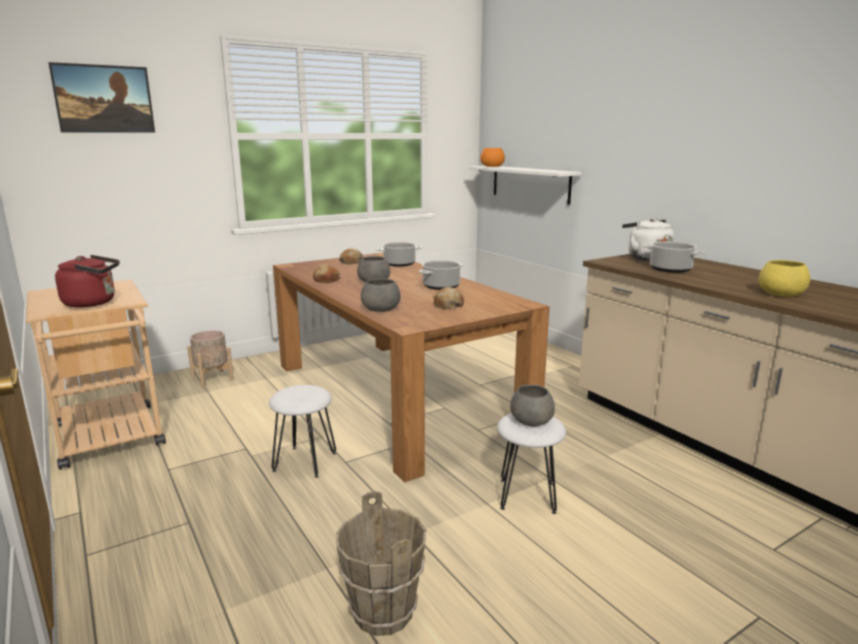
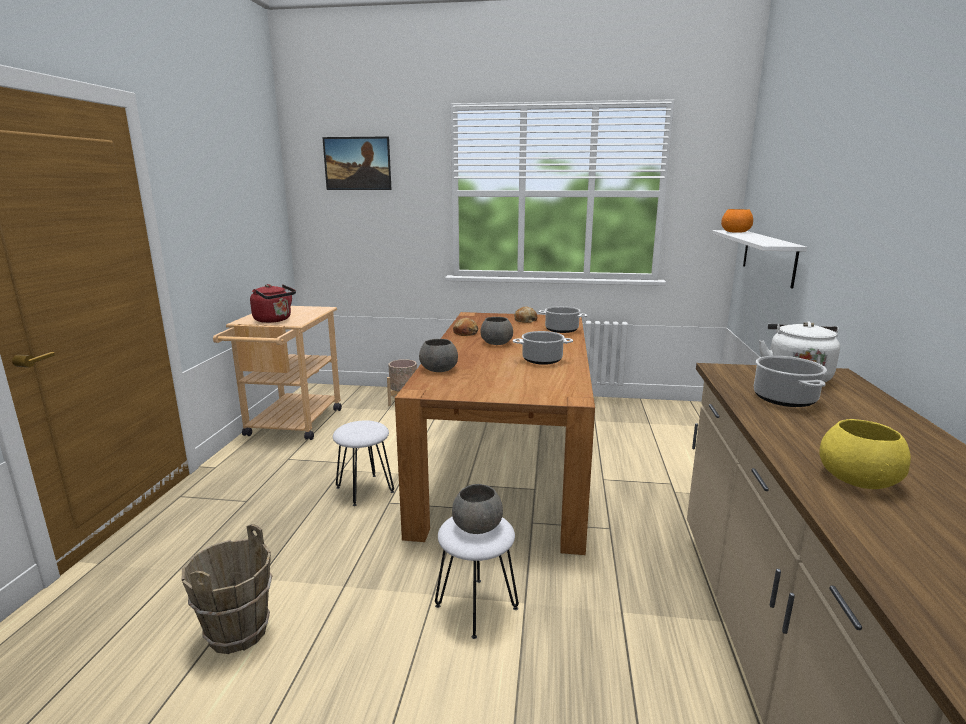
camera: 40 degrees right, 0 degrees up
(448, 305) = (500, 380): bread -> none

